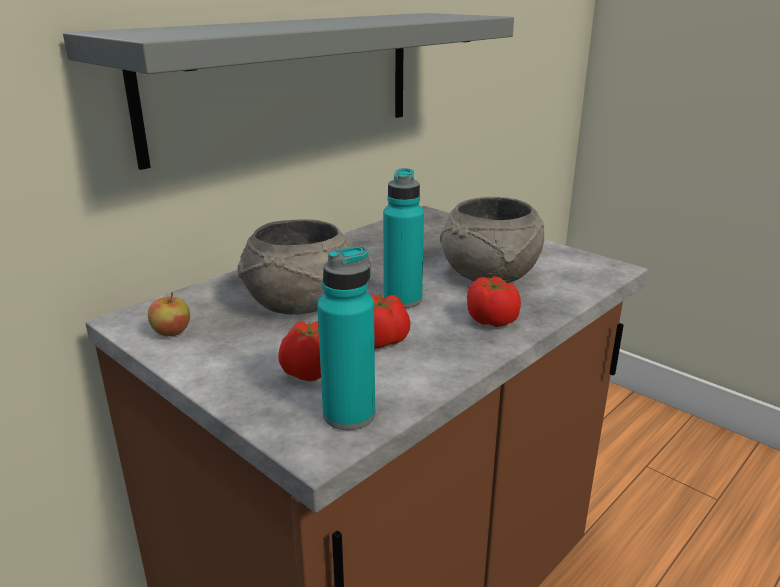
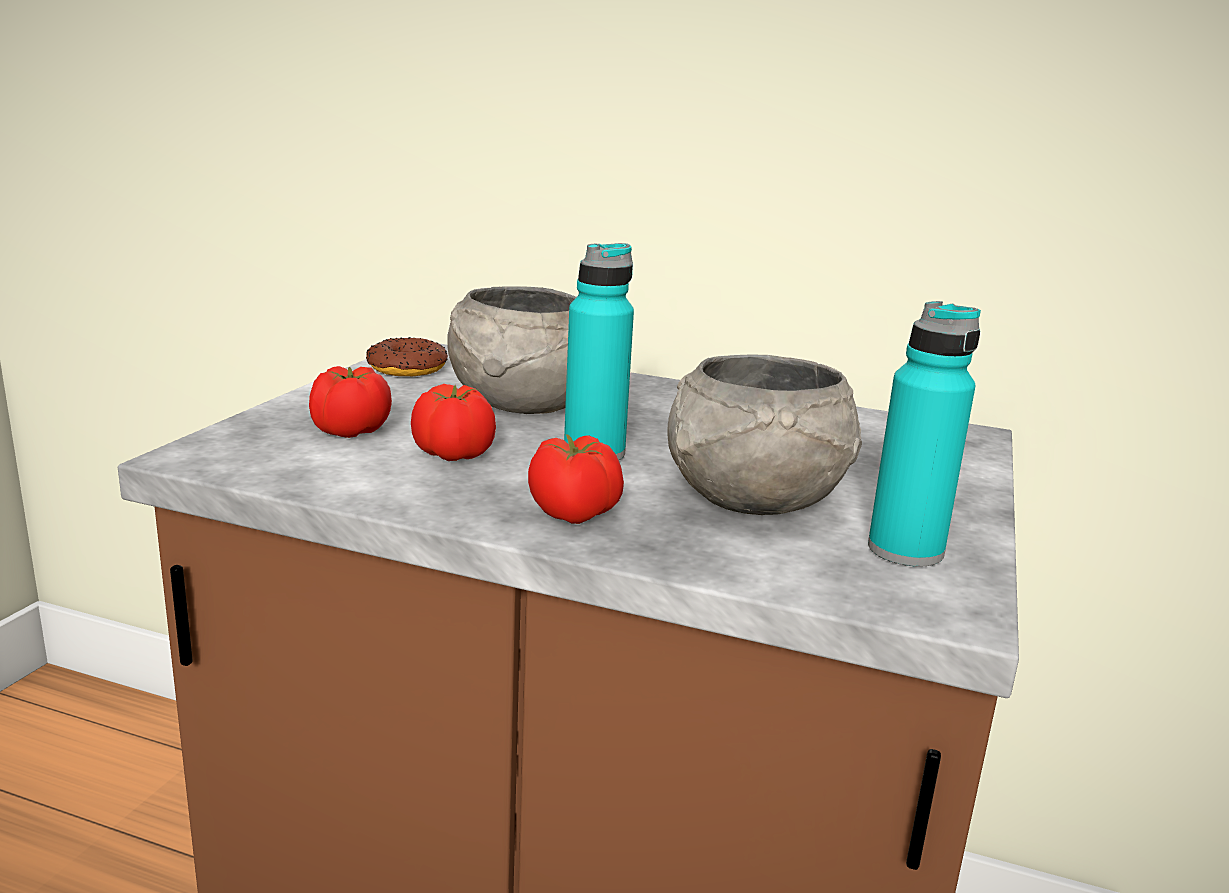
camera: 65 degrees right, 5 degrees down
(172, 333) = (407, 368): apple -> donut
(286, 81) = (746, 131): grey shelf -> none
(349, 414) = (260, 460): turquoise bottle -> turquoise bottle (905, 550)

